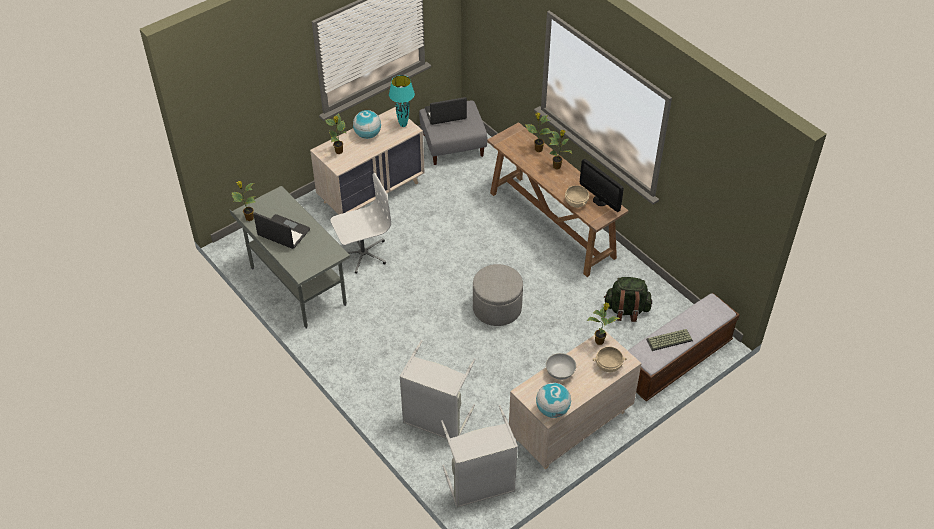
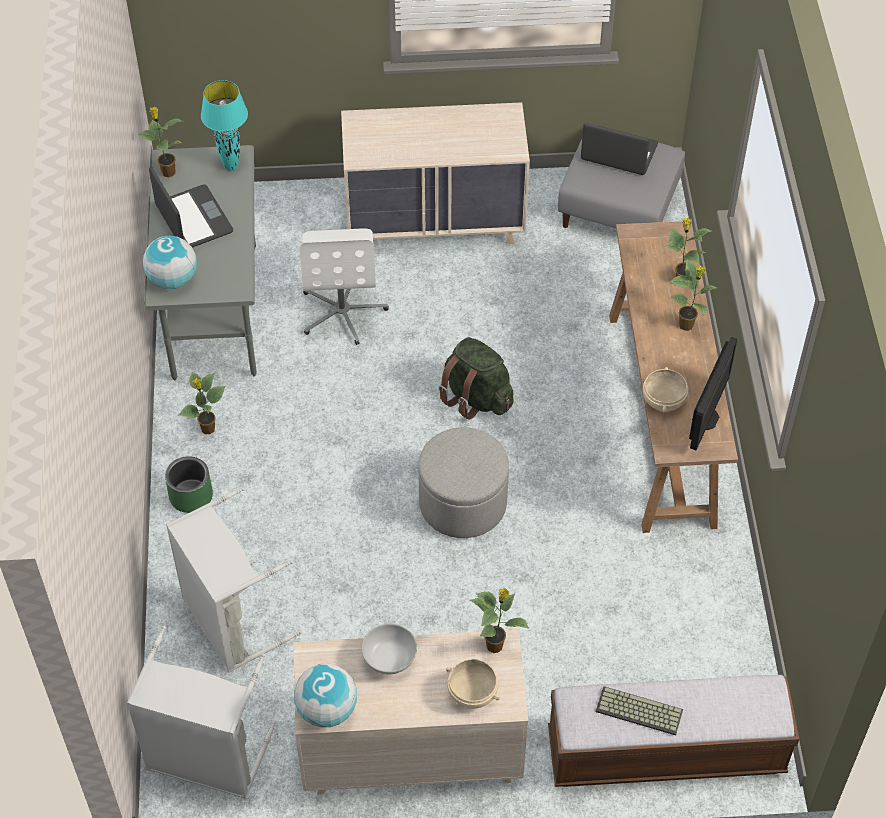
camera: 35 degrees right, 5 degrees up
(339, 152) = (378, 134): potted plant -> potted plant (207, 429)
(362, 254) = (342, 311): white office chair -> white office chair turned 75 degrees clockwise
(364, 376) = (190, 496): none -> green planter
(368, 135) = (442, 128): globe -> globe (173, 280)
(403, 125) = (508, 137): turquoise table lamp -> turquoise table lamp (231, 166)
(600, 200) = (705, 418): monitor -> monitor turned 150 degrees counterclockwise
(626, 310) = (658, 622): green backpack -> green backpack (476, 397)

